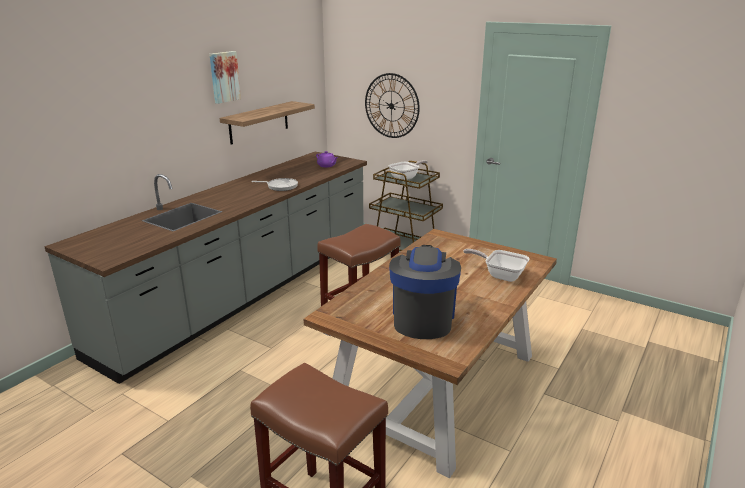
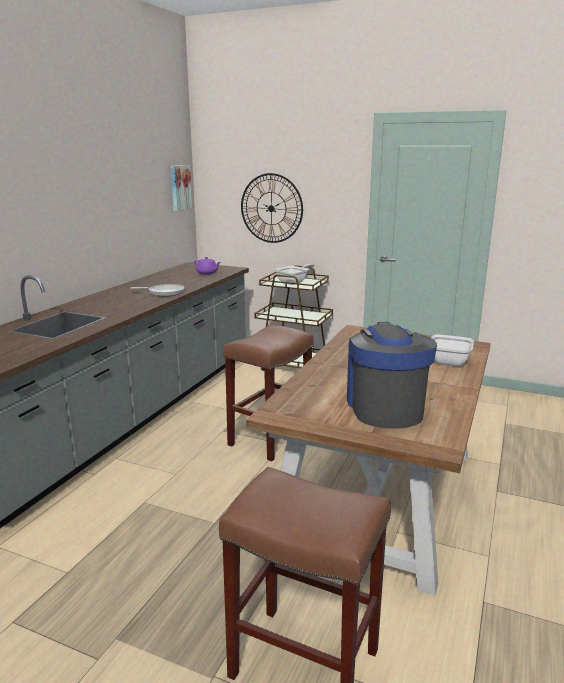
camera: 10 degrees left, 5 degrees down
(224, 77) = (93, 171): picture -> picture (180, 187)
(259, 122) = (130, 226): shelf -> none

